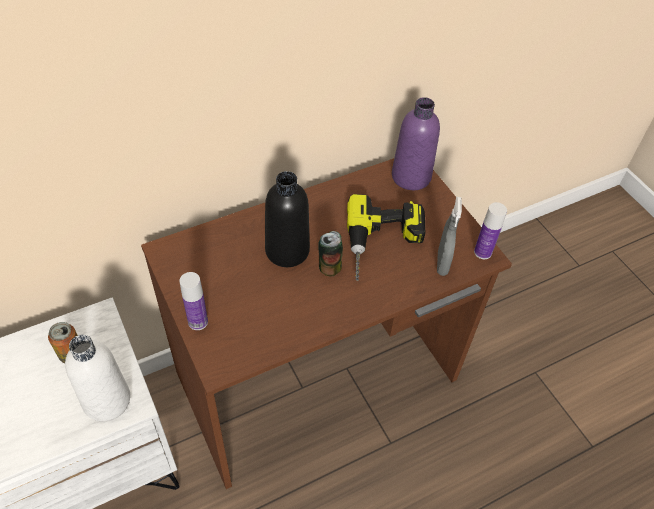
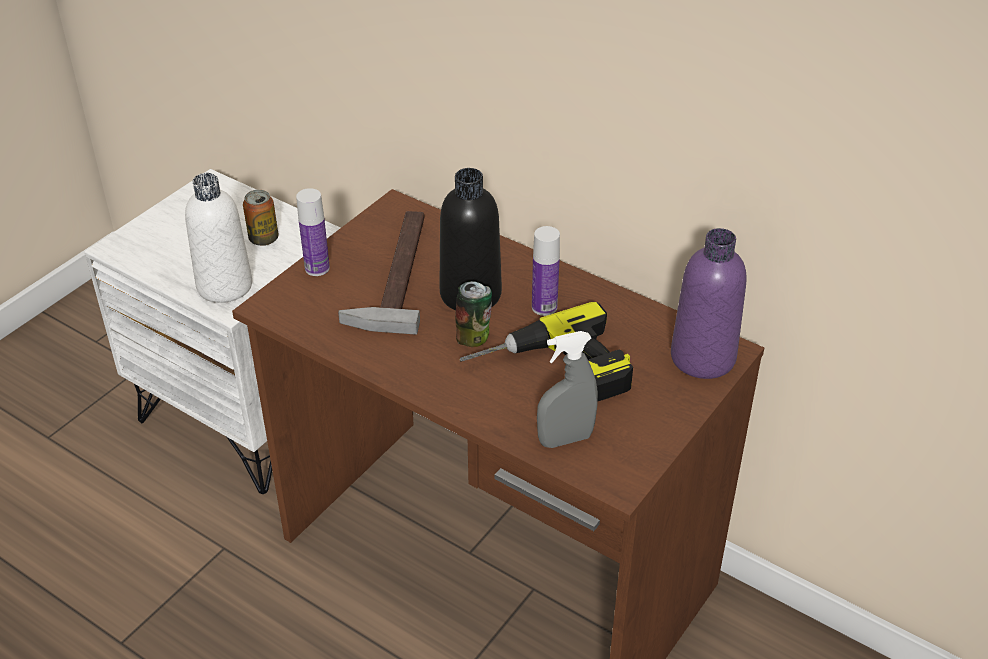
camera: 65 degrees right, 10 degrees down
(235, 281) = (392, 272): none -> hammer
(482, 252) = (623, 475): bottle -> bottle (544, 307)

